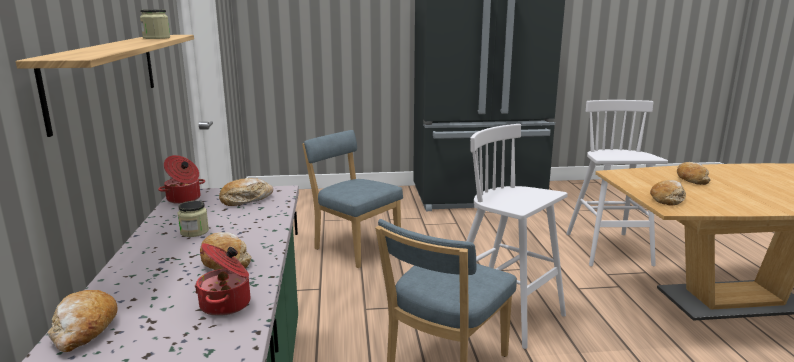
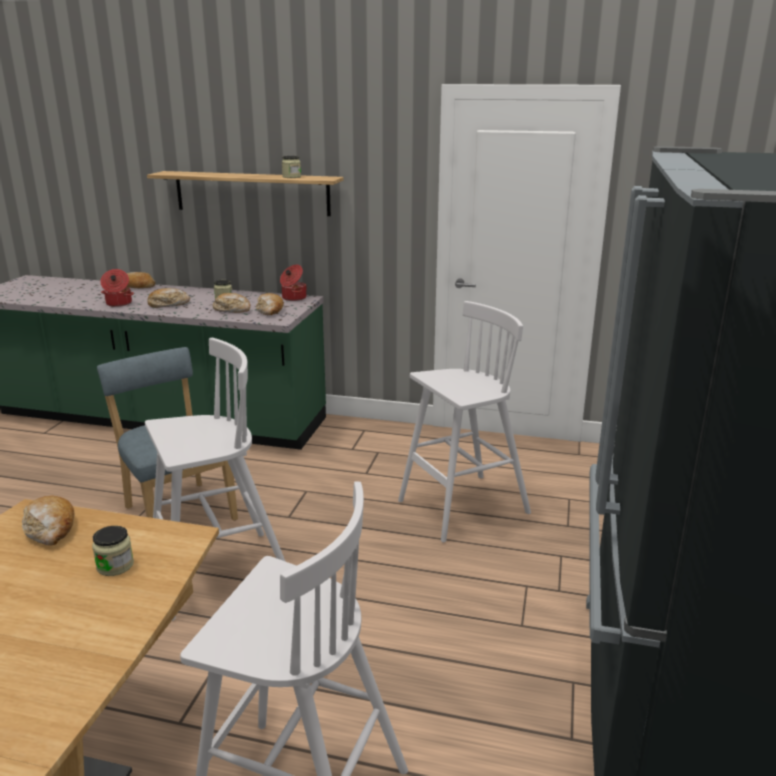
camera: 110 degrees right, 5 degrees up
(354, 247) = (461, 508): blue chair -> white stool
(656, 179) = (115, 565): none -> jar
(691, 179) = (69, 607): bread -> bread (232, 310)

